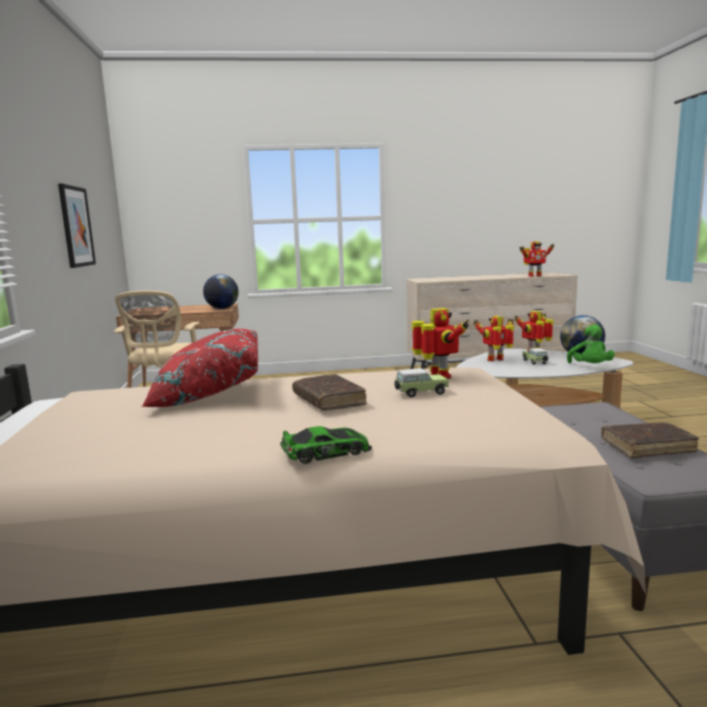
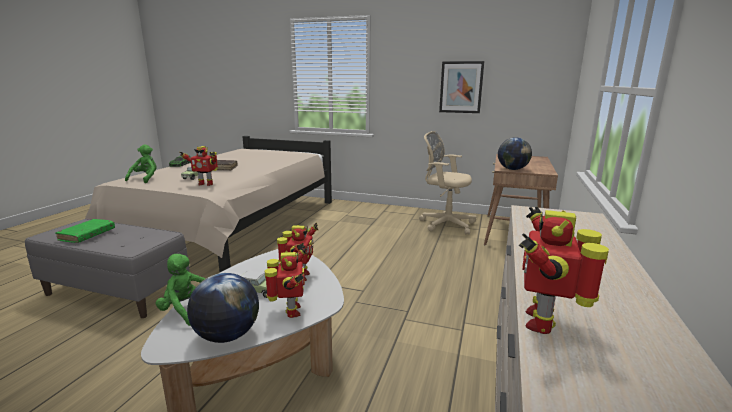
camera: 115 degrees right, 5 degrees up
(208, 393) = (268, 161): red pillow -> none
(493, 420) = (145, 179): none -> green plush toy
(647, 447) = (87, 235): brown book -> green book

